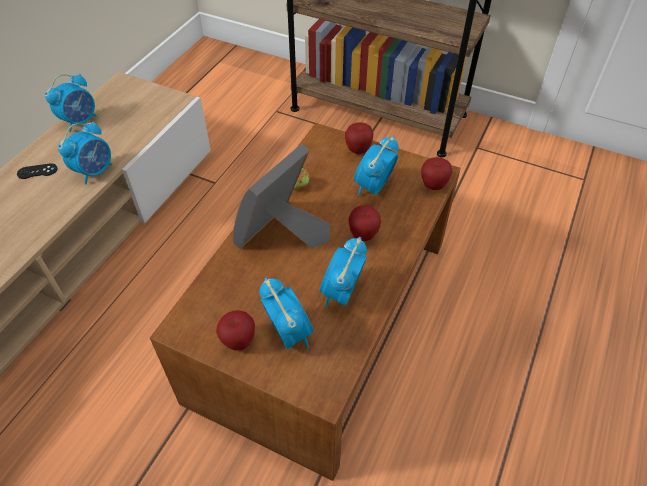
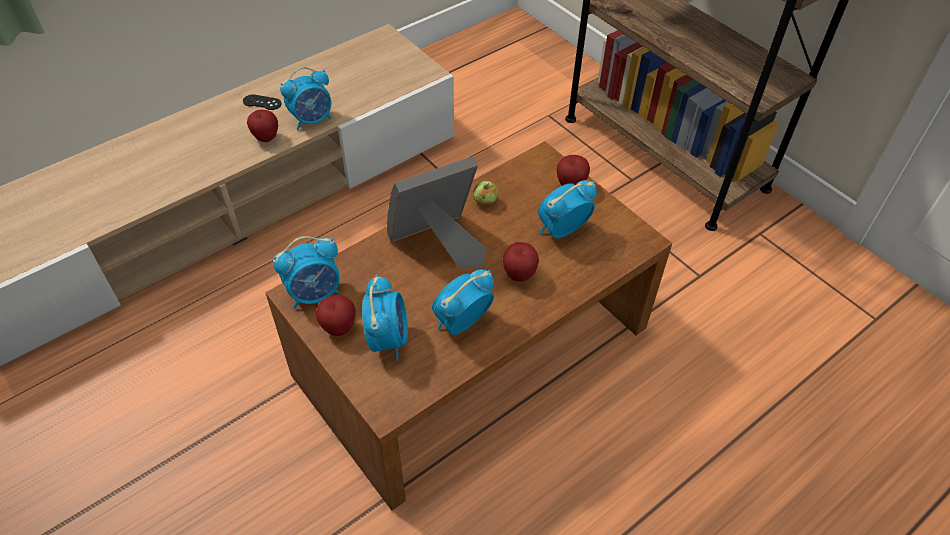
camera: 25 degrees right, 0 degrees up
(80, 121) = (325, 65): alarm clock -> alarm clock (315, 294)
(433, 185) = (628, 251): apple -> apple (266, 138)

